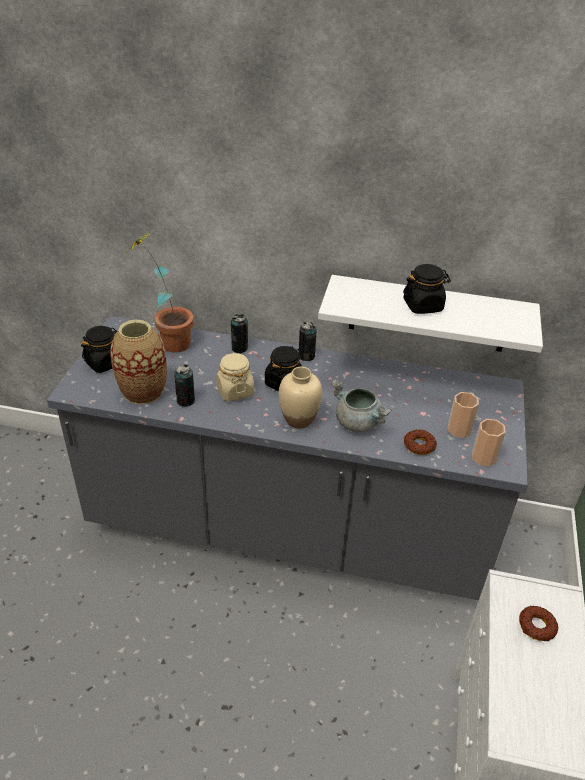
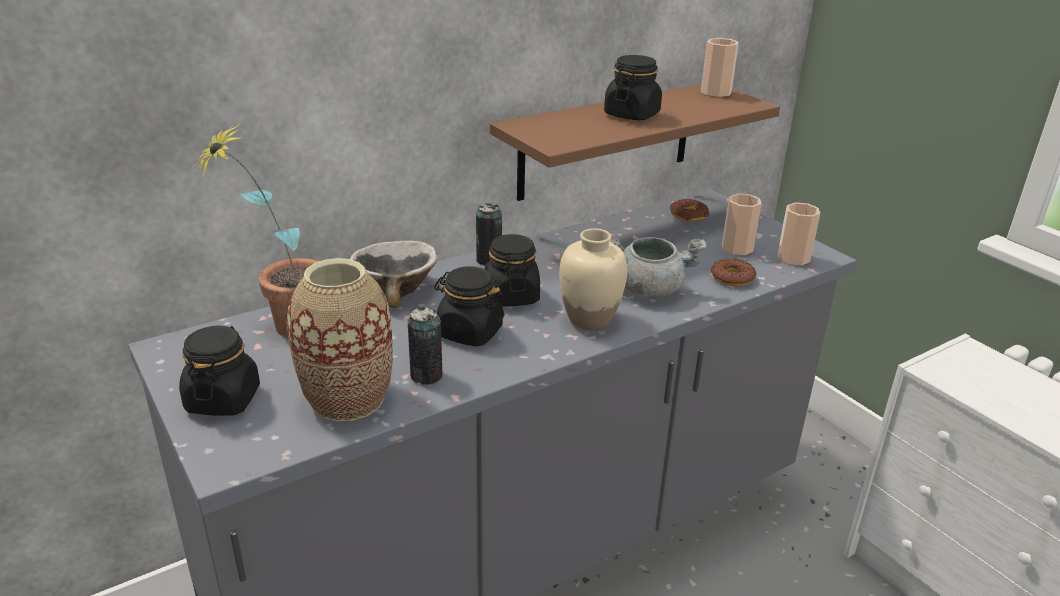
camera: 45 degrees left, 10 degrees down
(235, 391) = (469, 332): beige jar -> black jar
(239, 348) = (396, 289): can -> bowl
(428, 314) = (606, 140): white shelf -> brown shelf
(518, 314) = (715, 92): none -> cup
(537, 626) = (996, 383): donut -> donut (688, 215)

